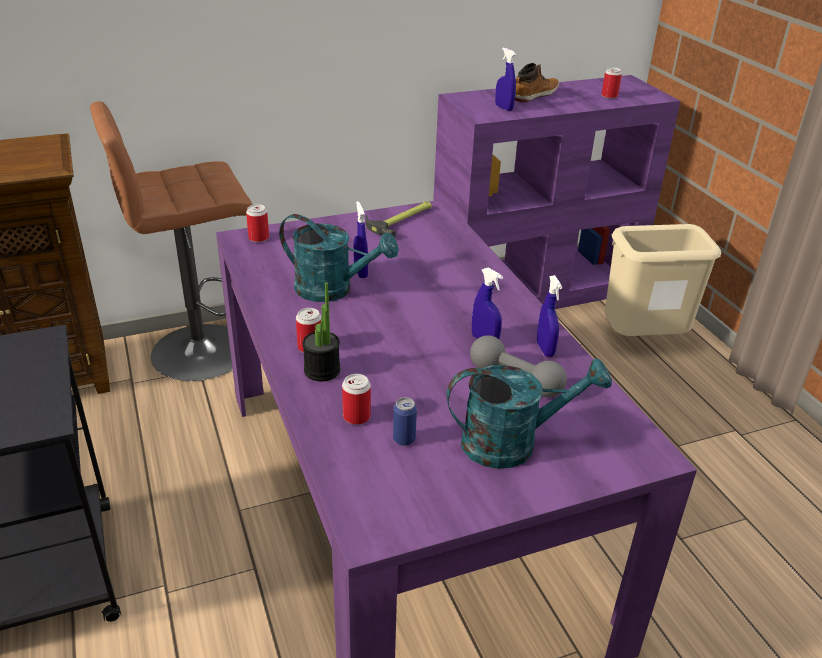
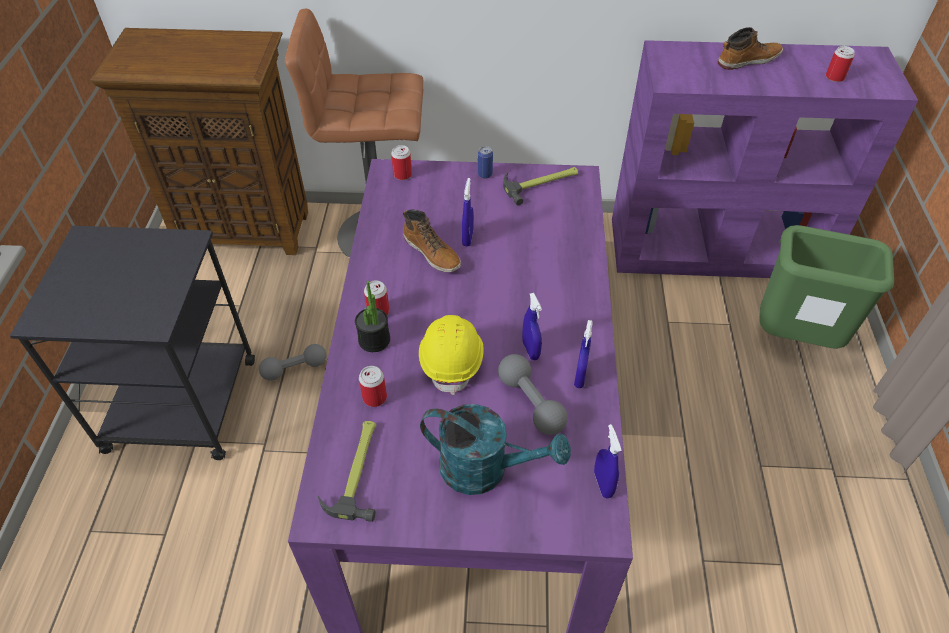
camera: 25 degrees right, 15 degrees up
(165, 499) = (295, 368): none -> grey dumbbell
(333, 290) = (432, 253): turquoise watering can -> boot
(382, 481) = (358, 470): none -> hammer
(404, 439) = (398, 434): can -> can (485, 174)
(414, 366) = (452, 360): none -> yellow hard hat
(504, 108) = (700, 74): blue spray bottle -> blue spray bottle (603, 484)
(642, 341) = (795, 339): beige trash can -> green trash can

